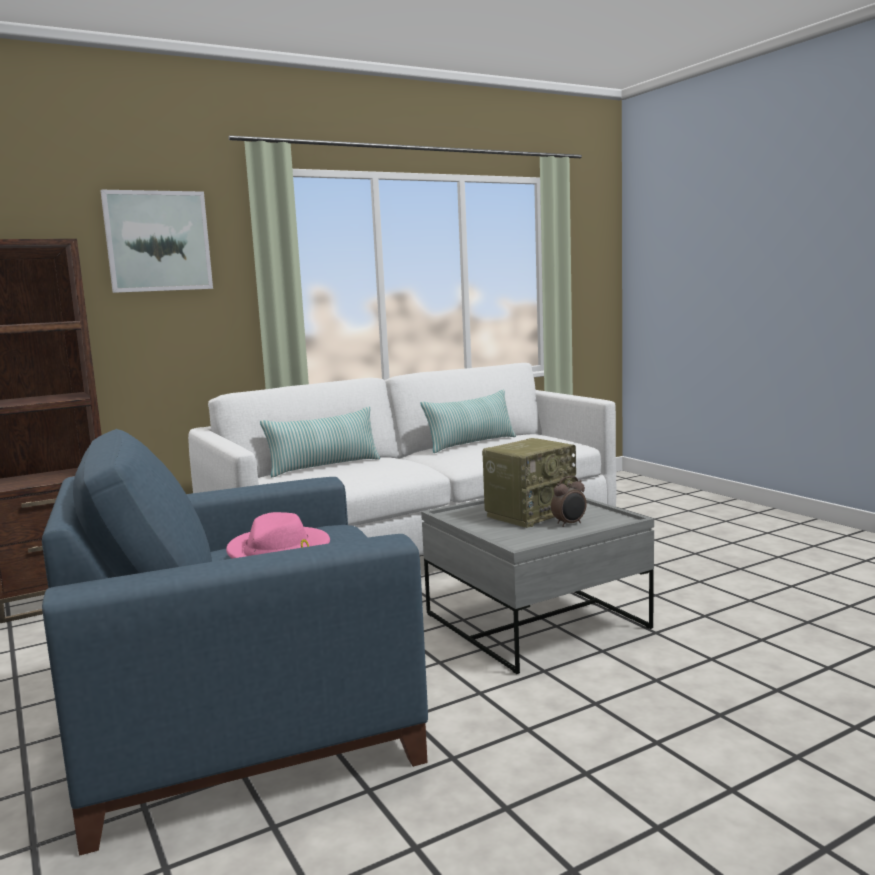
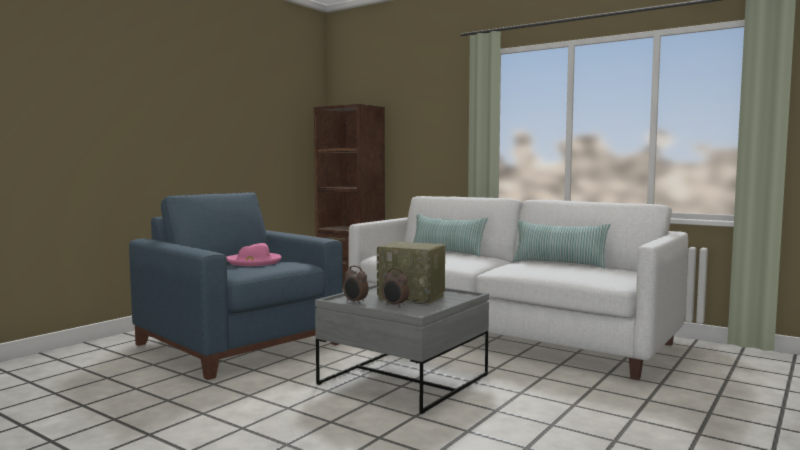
camera: 65 degrees right, 5 degrees down
(158, 241) = (427, 103): picture -> none
(534, 538) = (355, 302): none -> alarm clock

